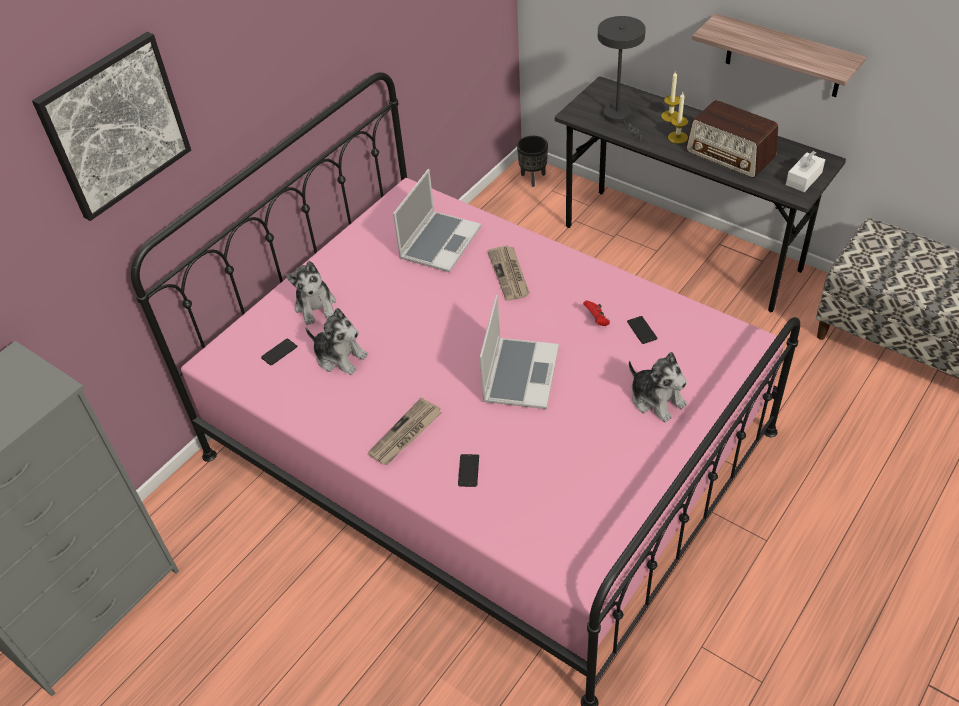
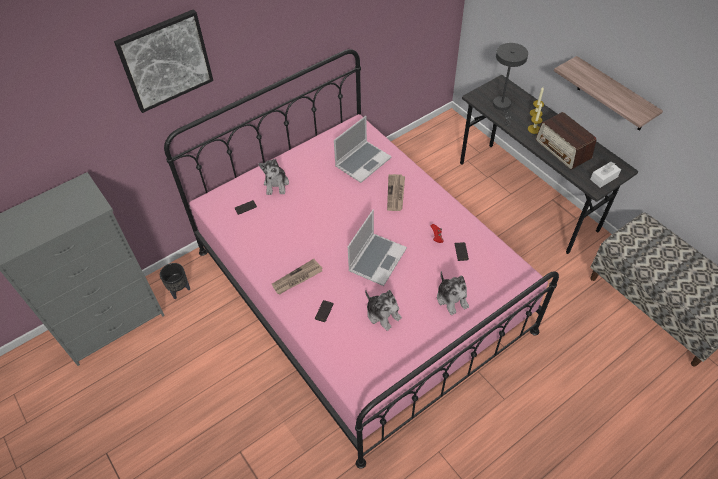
camera: 15 degrees right, 5 degrees up
(340, 357) = (278, 220): plush toy -> plush toy (382, 314)
(533, 178) = (452, 126): black planter -> black planter (180, 290)

